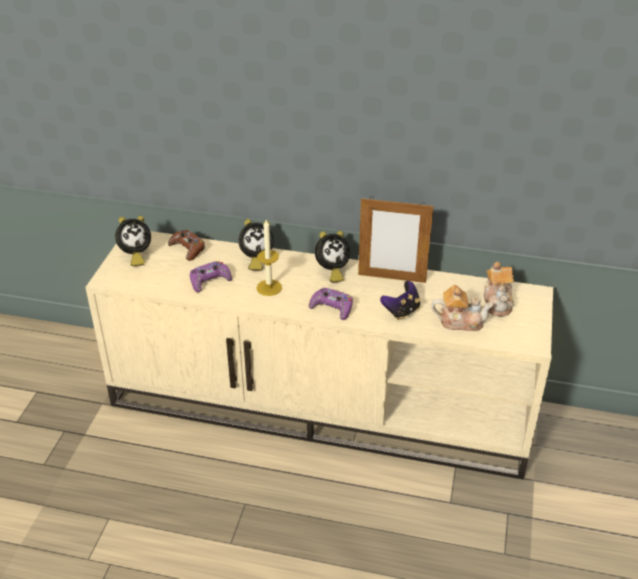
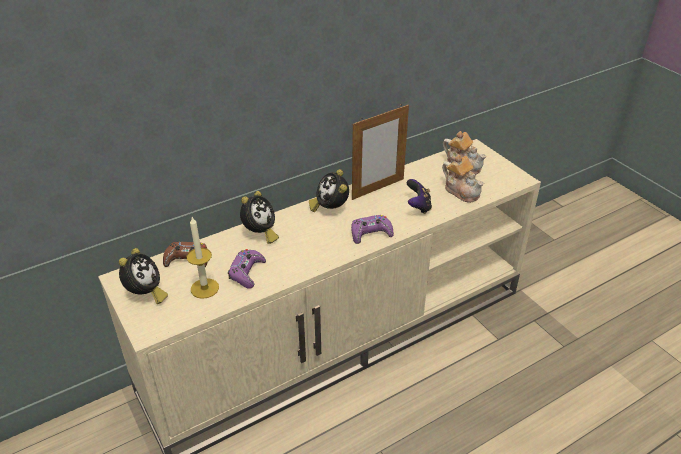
camera: 45 degrees left, 0 degrees up
(269, 287) = (303, 248): candle -> candle (204, 288)
(331, 271) = (330, 209): alarm clock -> alarm clock turned 150 degrees clockwise
(460, 321) = (461, 191): teapot -> teapot turned 90 degrees clockwise

